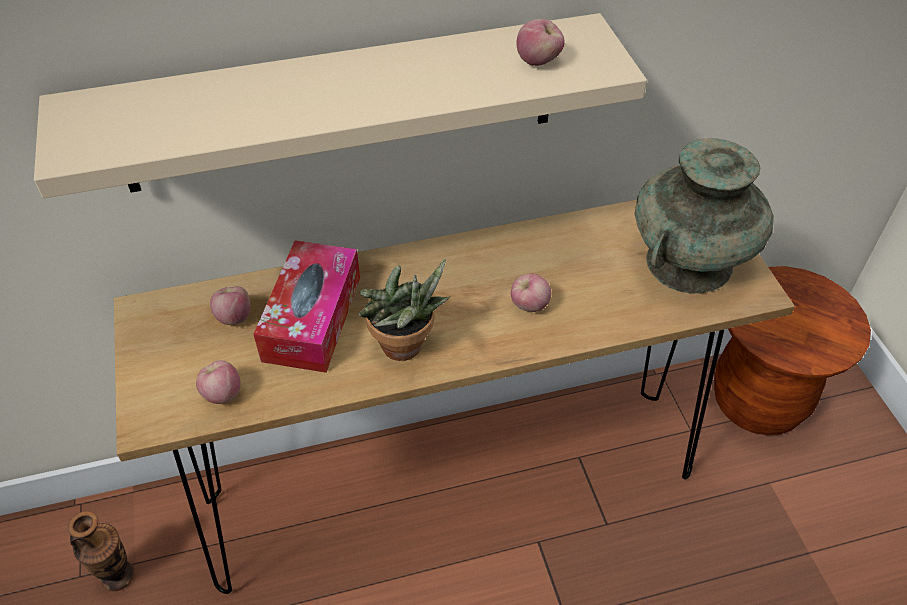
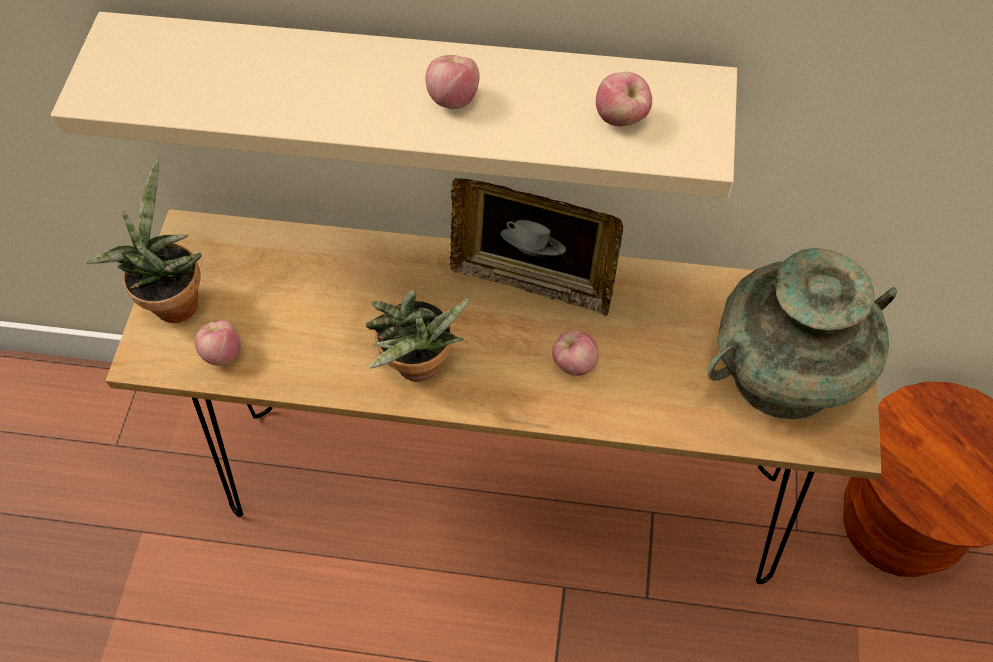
camera: 25 degrees right, 10 degrees up
(118, 576) = (149, 458): vase -> none
(154, 366) = (174, 299): none -> potted plant
(234, 317) = (270, 271): apple -> apple (454, 99)
(312, 318) = (344, 299): tissue box -> none
(463, 257) = (533, 279): none -> picture frame

